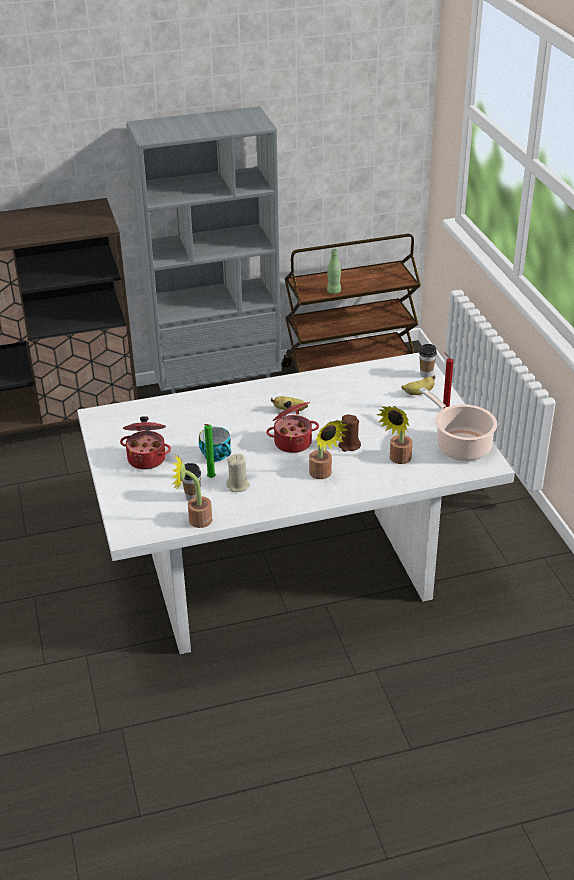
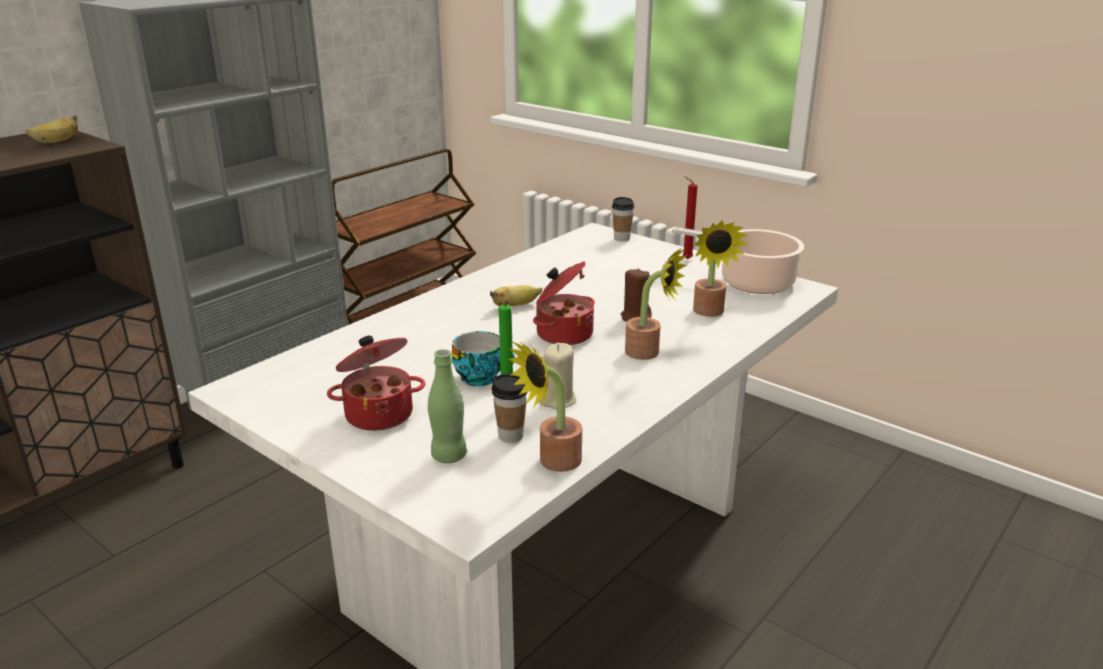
camera: 35 degrees left, 10 degrees down
(334, 291) = (388, 225): green bottle -> green bottle (449, 456)
(418, 393) = (638, 254): banana -> banana (57, 141)

